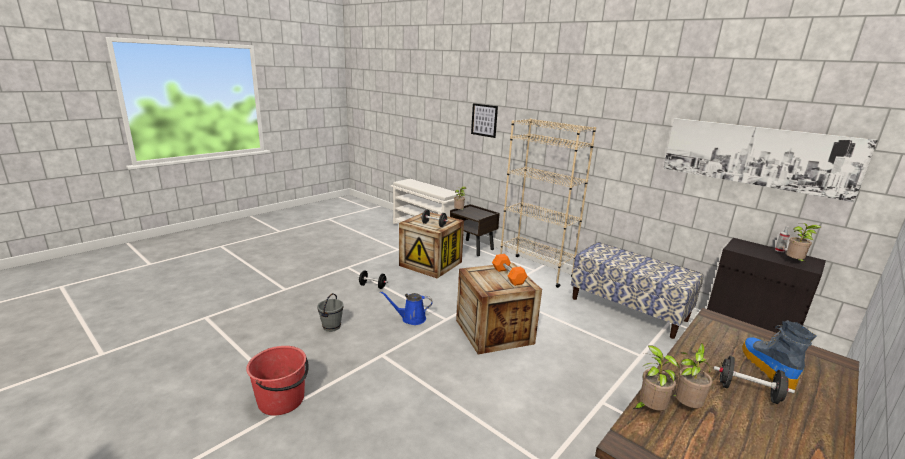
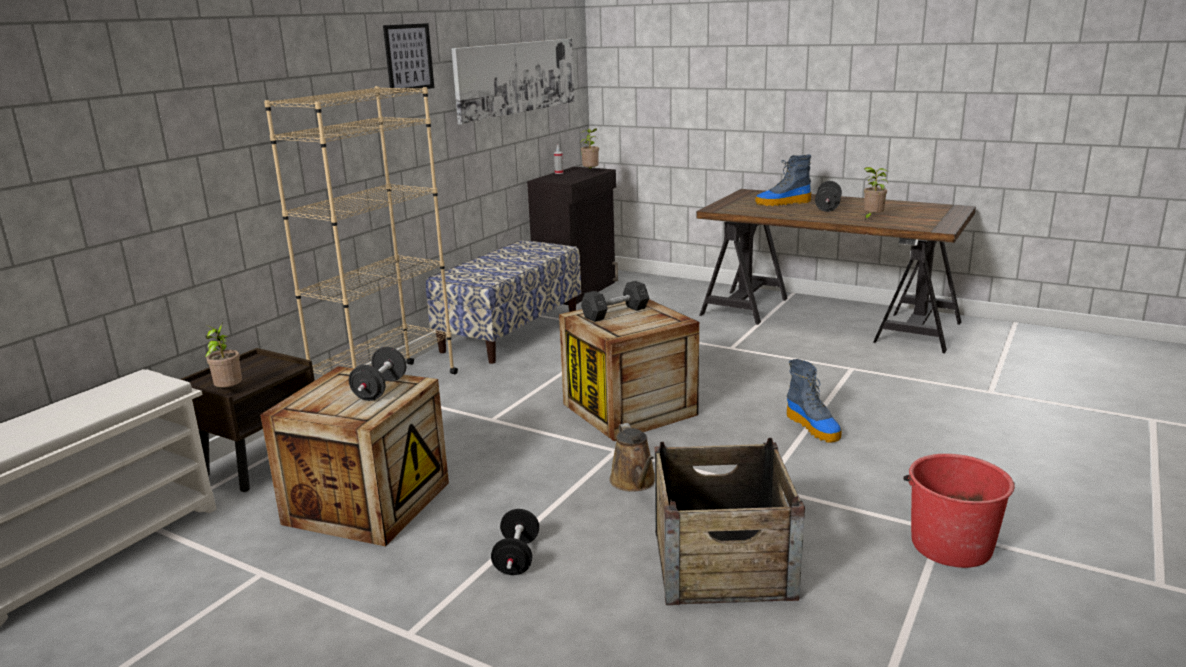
camera: 100 degrees left, 0 degrees up
(332, 327) = (722, 562): grey bucket -> crate
(411, 319) = (634, 482): blue watering can -> brown watering can
(440, 398) = (813, 427): none -> boot
(484, 120) = (137, 140): picture -> picture (408, 57)
(508, 276) = (615, 313): orange dumbbell -> grey dumbbell
(649, 410) = (891, 225): potted plant -> none

